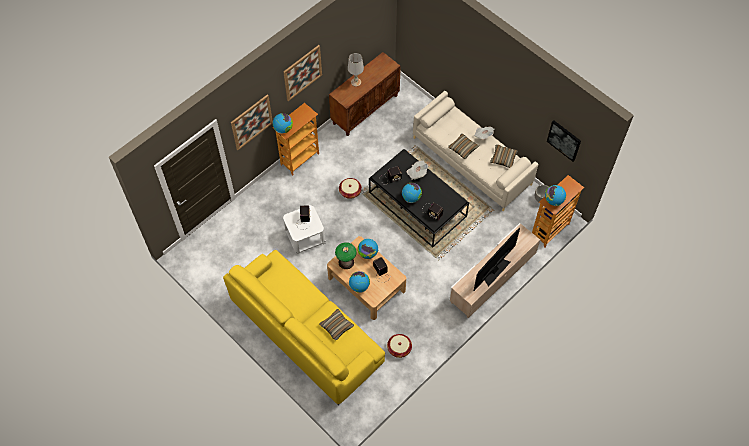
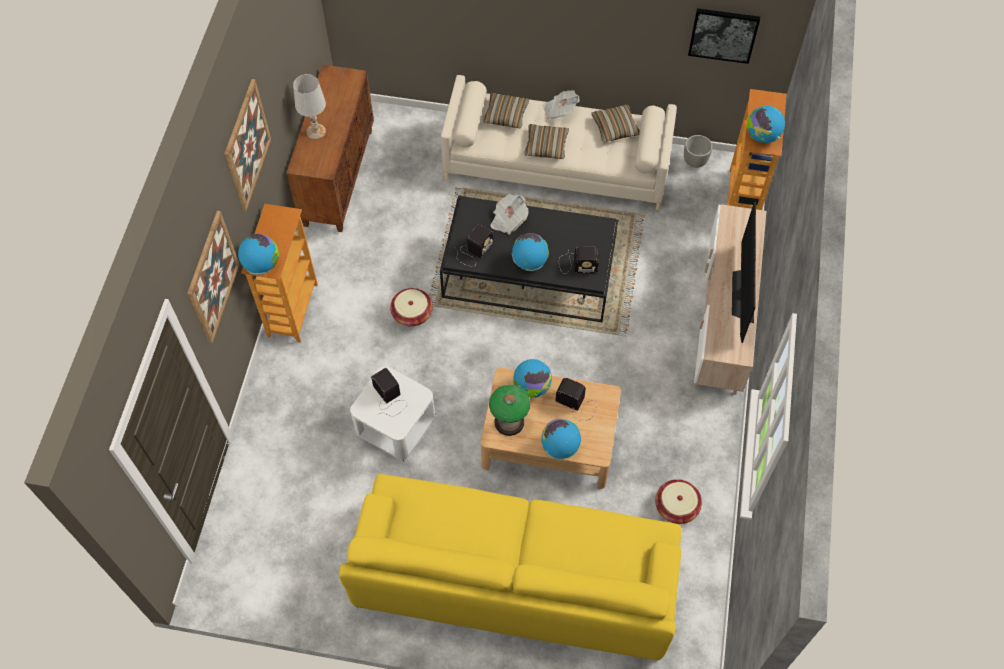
camera: 35 degrees left, 0 degrees up
(336, 326) = (578, 534): pillow -> pillow (505, 115)

